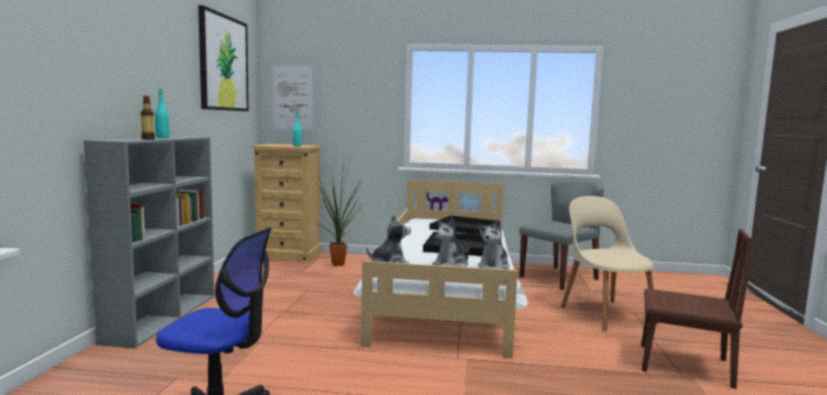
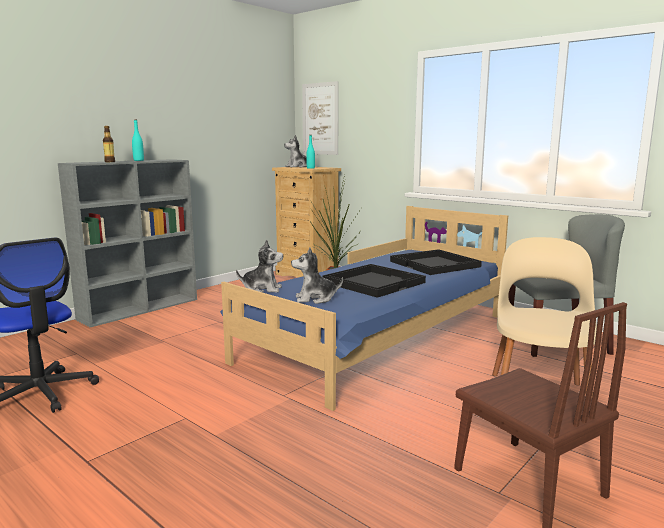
camera: 35 degrees right, 5 degrees up
(223, 63) = (239, 91): picture -> none
(446, 298) = (378, 338): white bed -> blue bed
(493, 267) = (351, 308): plush toy -> plush toy (297, 167)

